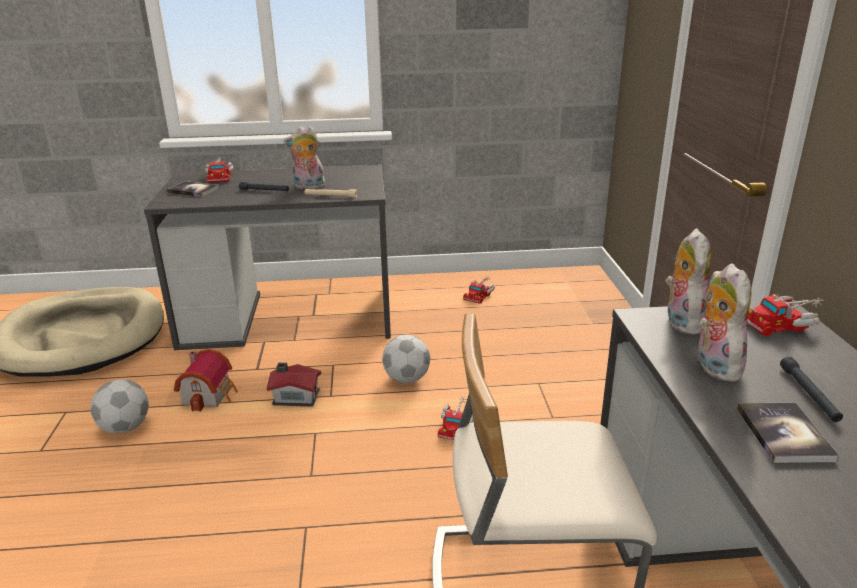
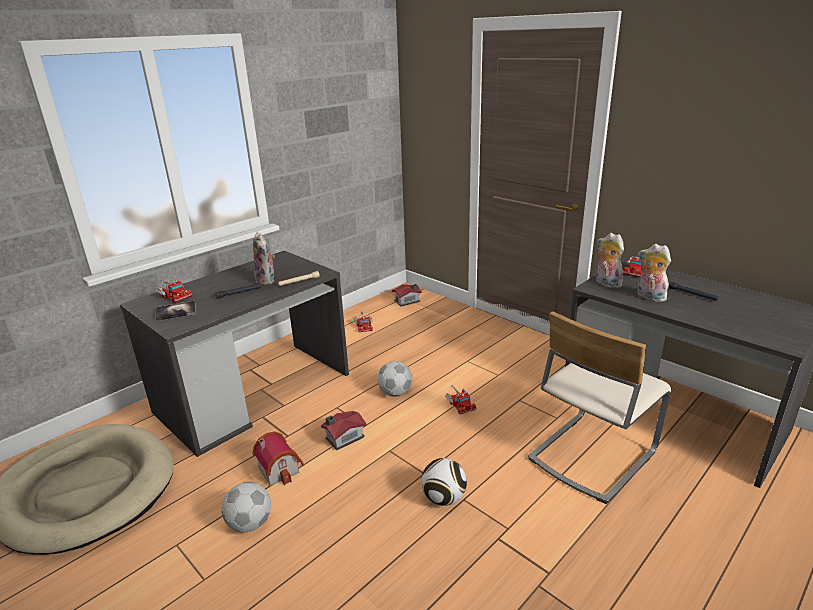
camera: 40 degrees left, 0 degrees up
(289, 512) = (443, 498): none -> football
(308, 187) = (267, 280): plush toy -> plush toy turned 75 degrees counterclockwise
(568, 287) = (408, 301): none -> toy house
(784, 434) = (711, 312): book -> none

